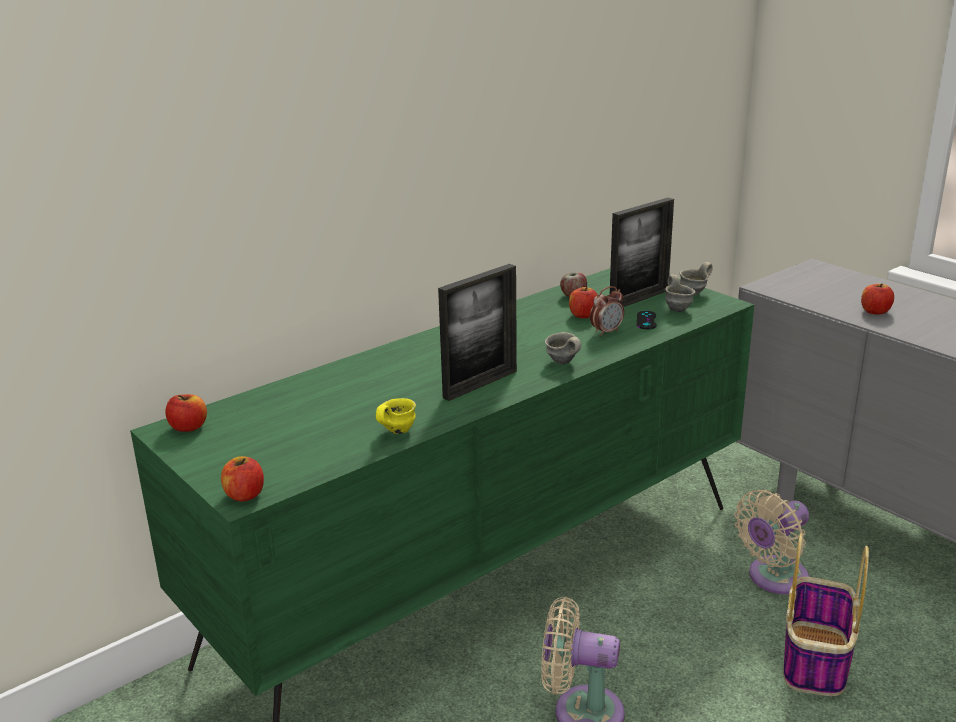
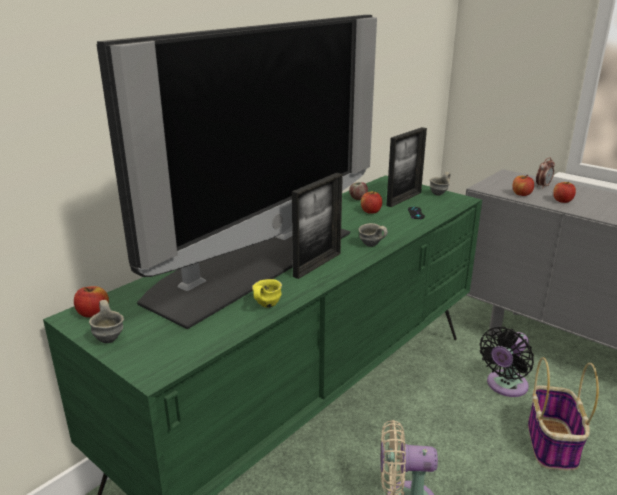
camera: 10 degrees left, 0 degrees up
(244, 495) = (155, 369): apple -> apple (521, 194)
(397, 377) = (252, 263): none -> television
(606, 332) = (392, 222): alarm clock -> alarm clock (542, 186)
(678, 308) = (433, 204): grey mug -> grey mug (110, 337)
(773, 578) = (504, 386): beige fan -> black fan

